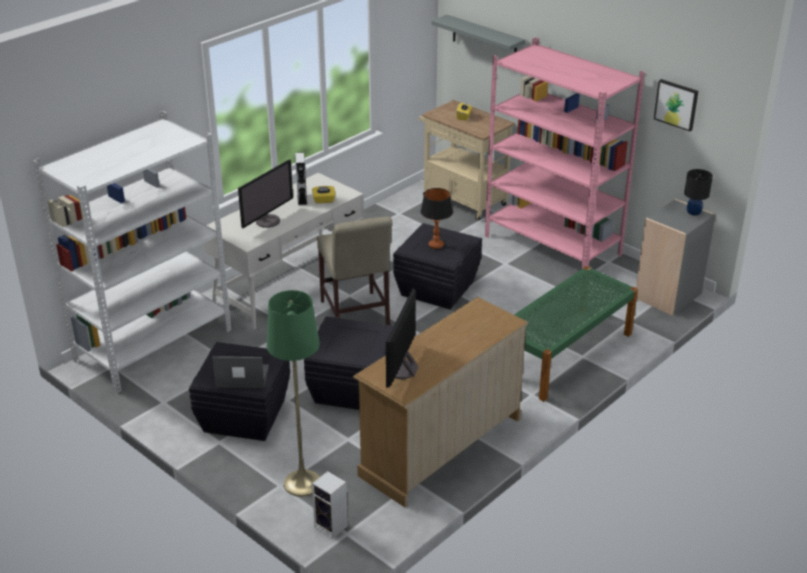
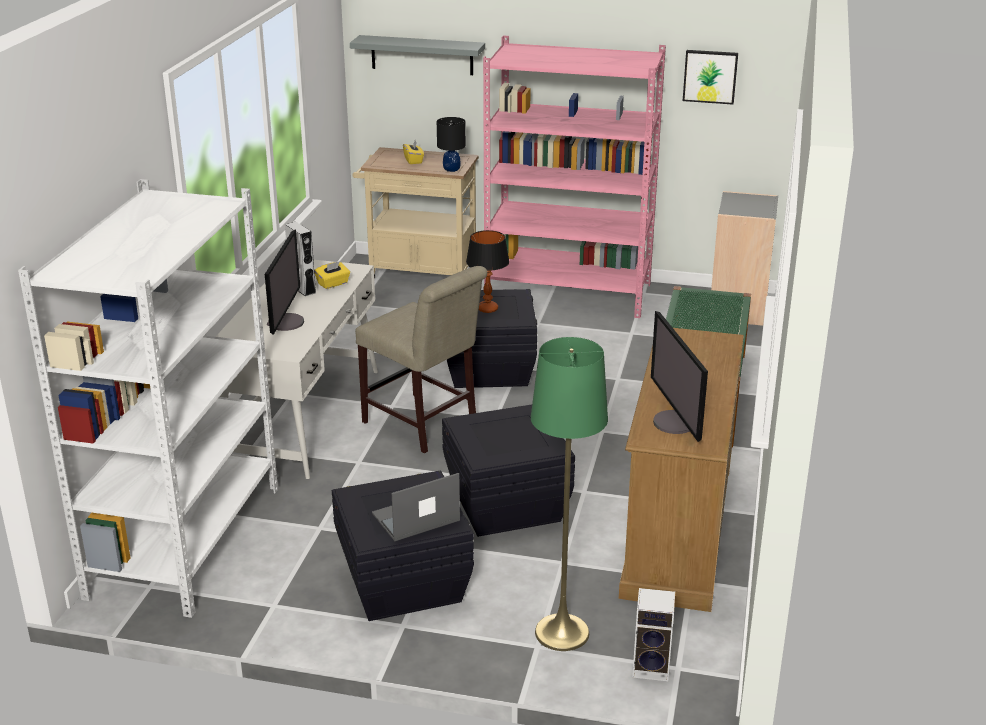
camera: 30 degrees left, 5 degrees down
(693, 213) = (757, 199): black table lamp -> black table lamp (451, 170)

